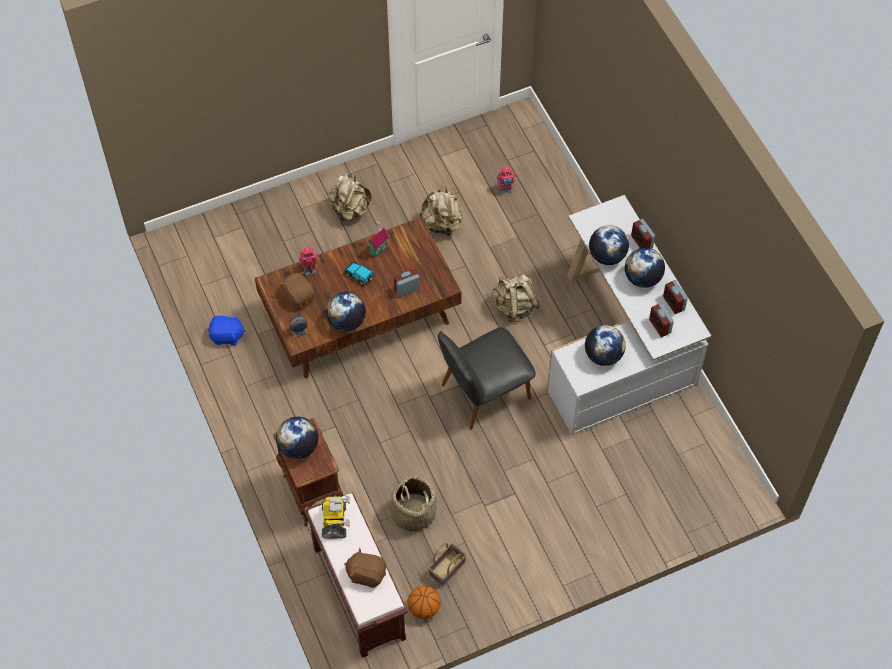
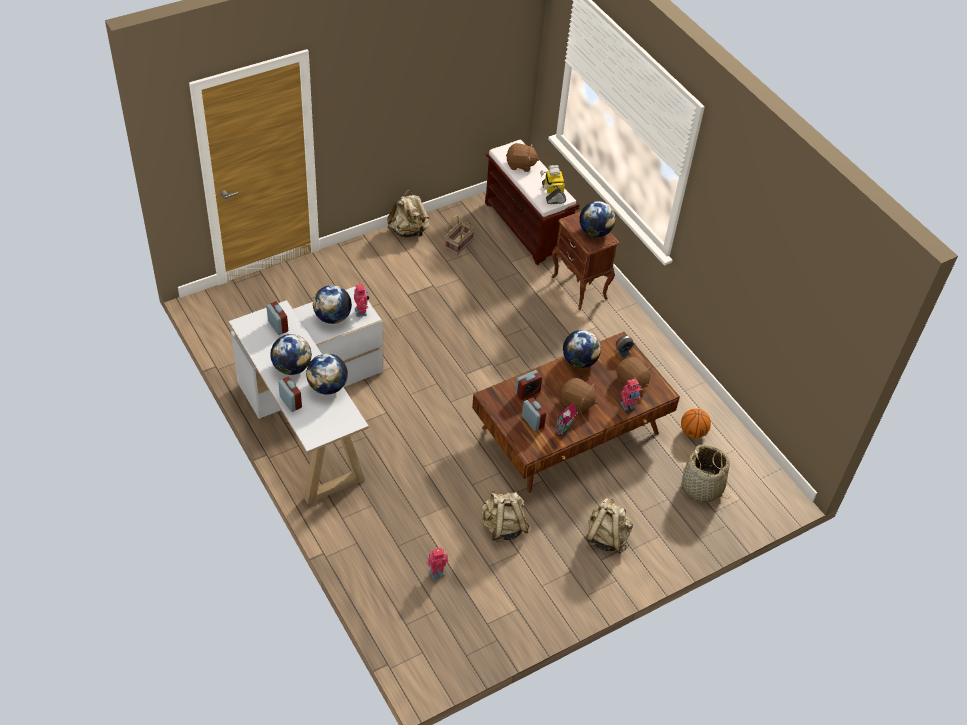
camera: 170 degrees right, 10 degrees down
(227, 336) = (693, 405): blue plush toy -> none
(359, 276) = (577, 402): toy car -> brown plush toy
(413, 513) = (491, 278): basket -> basket (702, 487)
(424, 608) = (473, 220): basketball -> basketball (693, 432)
(485, 391) = (440, 369): black chair -> none
(514, 307) = (417, 445): beige backpack -> beige backpack (409, 231)
(572, 361) = (361, 312): none -> toy robot
(673, 303) = (262, 346): alarm clock -> alarm clock (532, 421)

